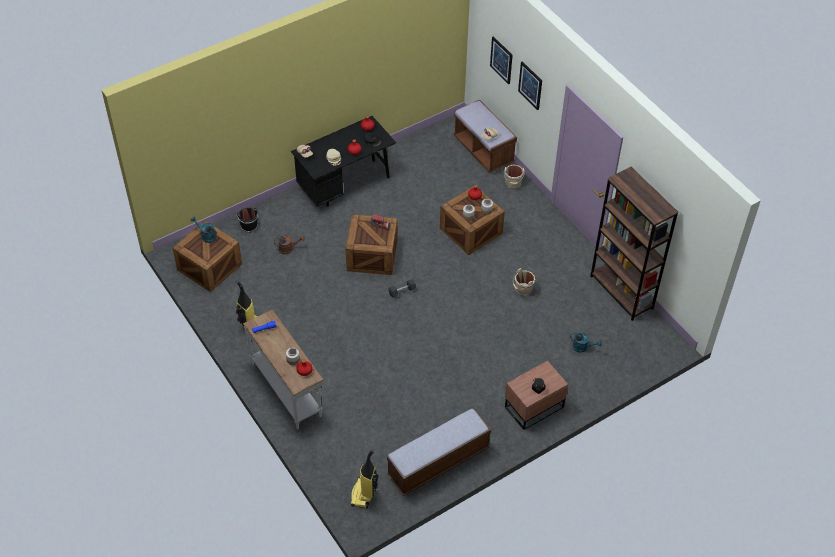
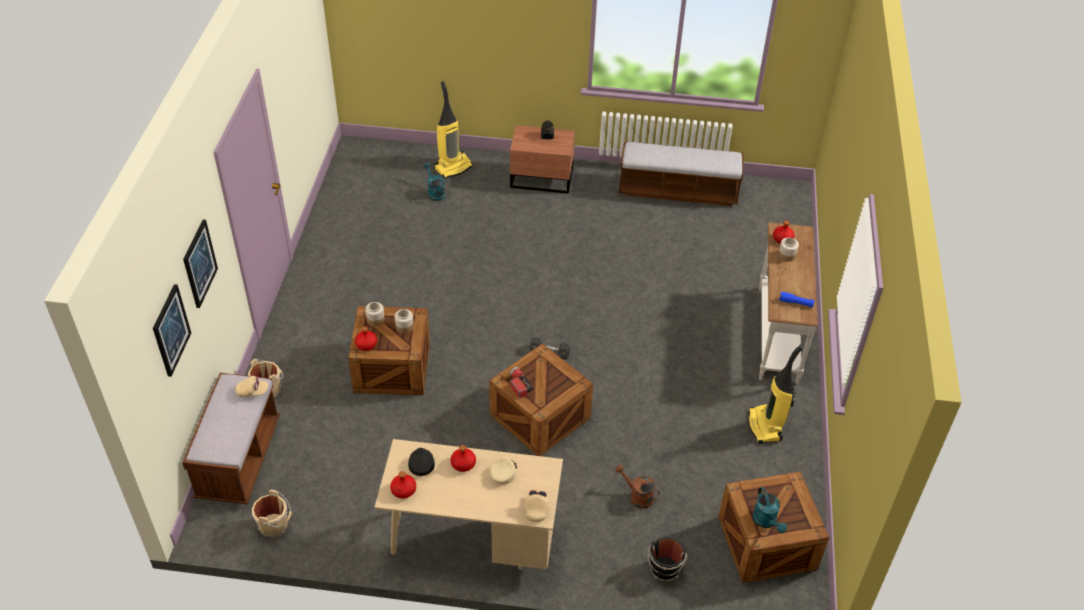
camera: 140 degrees left, 5 degrees down
(345, 185) = (472, 540): black desk -> beige desk
(364, 494) = (772, 207): vacuum cleaner -> vacuum cleaner (453, 167)
(522, 290) = (421, 272): beige bucket -> beige bucket (275, 526)
(621, 292) = (330, 210): brown bookcase -> none

